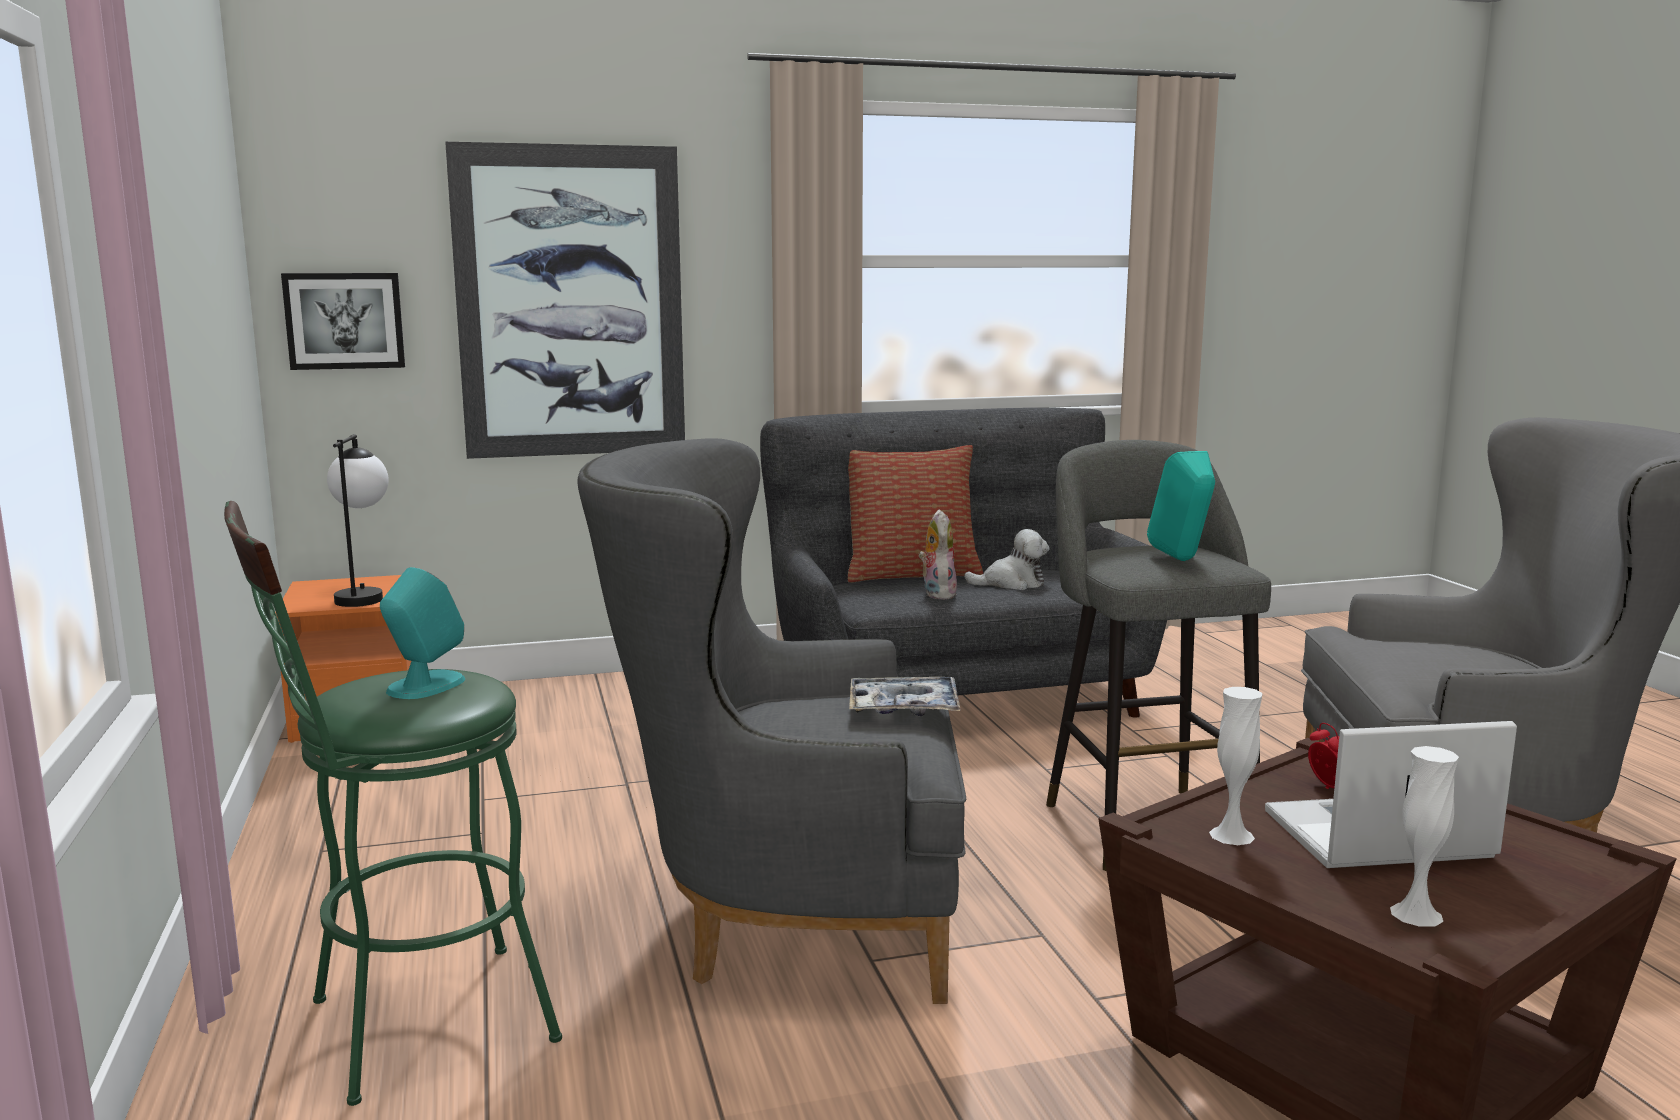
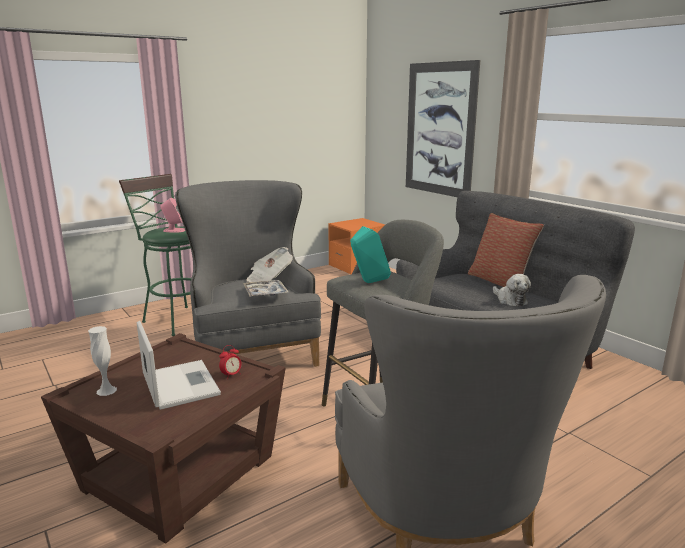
camera: 70 degrees right, 5 degrees up
(344, 321) = (382, 130): picture -> none
(363, 595) = (355, 226): table lamp -> none
(425, 686) = (174, 230): turquoise speaker -> pink speaker
(777, 695) = (269, 277): none -> newspaper
(936, 594) = (466, 288): plush toy -> none
(1231, 835) = (175, 357): white vase -> none

